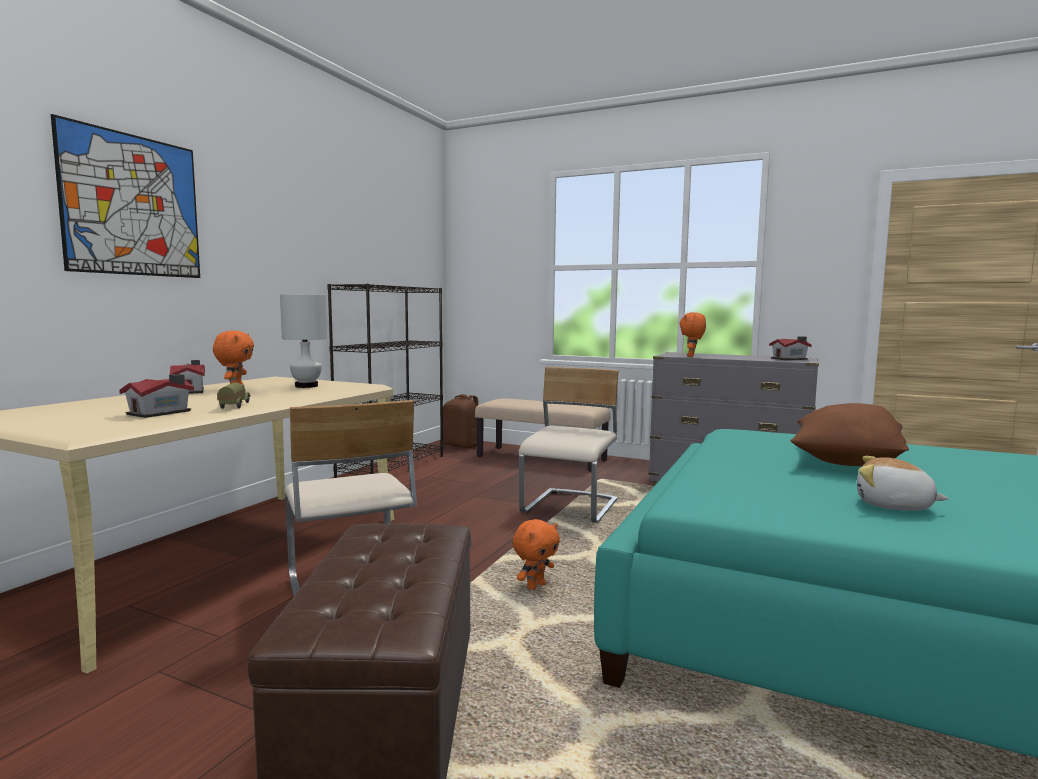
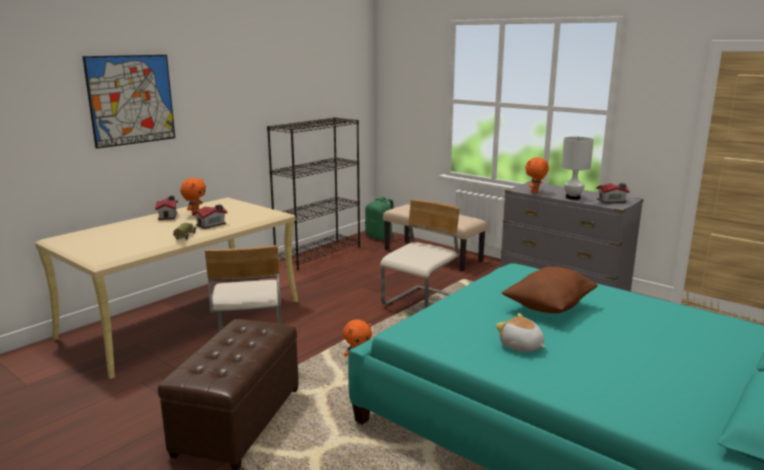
camera: 15 degrees right, 10 degrees up
(161, 413) = (144, 242): toy house -> toy house (212, 224)
(306, 386) = (238, 213): white table lamp -> white table lamp (572, 197)
(462, 445) = (380, 237): brown backpack -> green backpack

